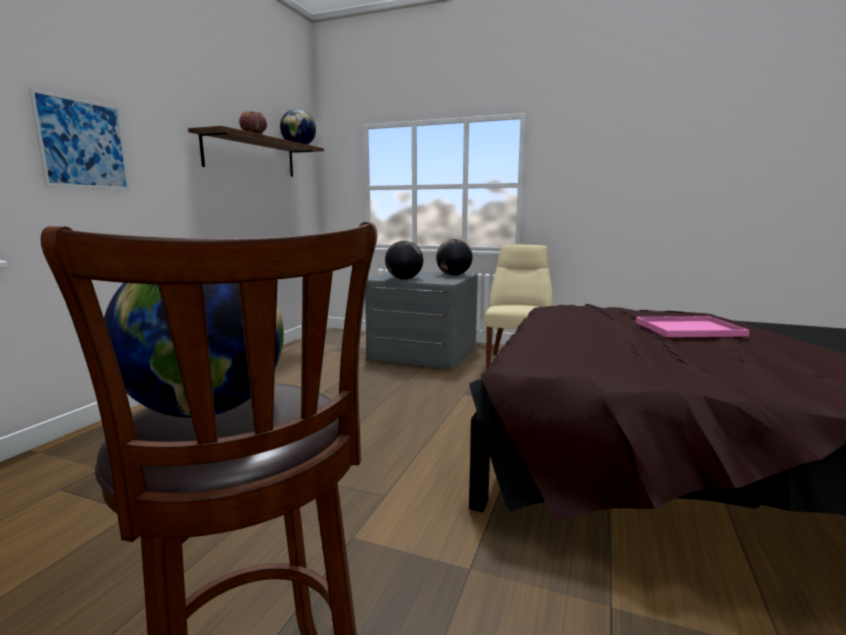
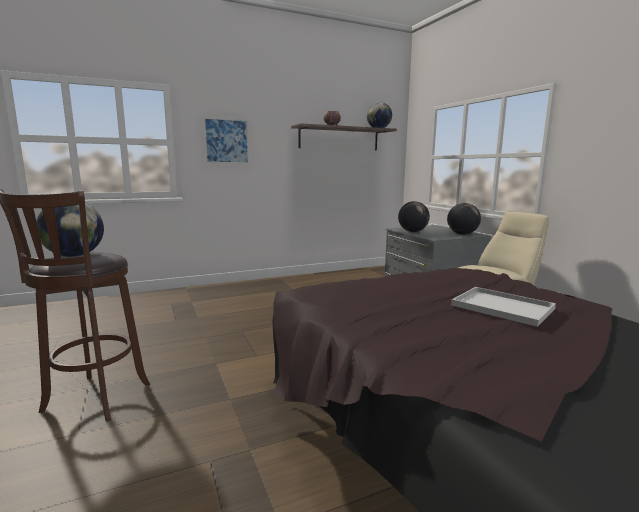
camera: 45 degrees right, 0 degrees up
(687, 329) = (500, 307): pink tray -> white tray

